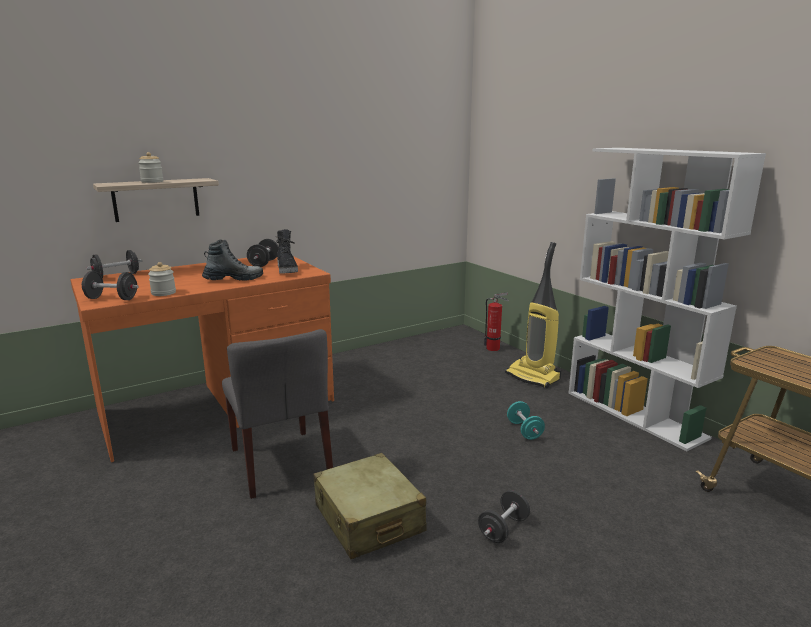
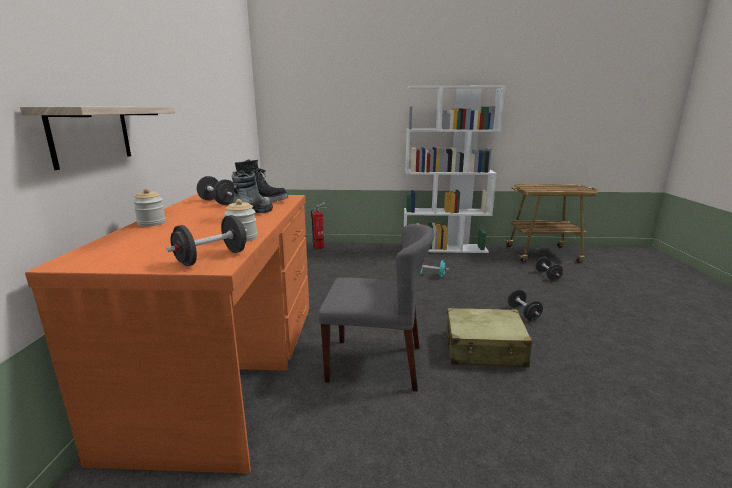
camera: 55 degrees left, 0 degrees up
(116, 276) = (95, 249): black dumbbell -> black dumbbell (547, 276)
(152, 182) = (107, 106): jar -> jar (151, 223)
(533, 377) = (373, 251): vacuum cleaner -> none

